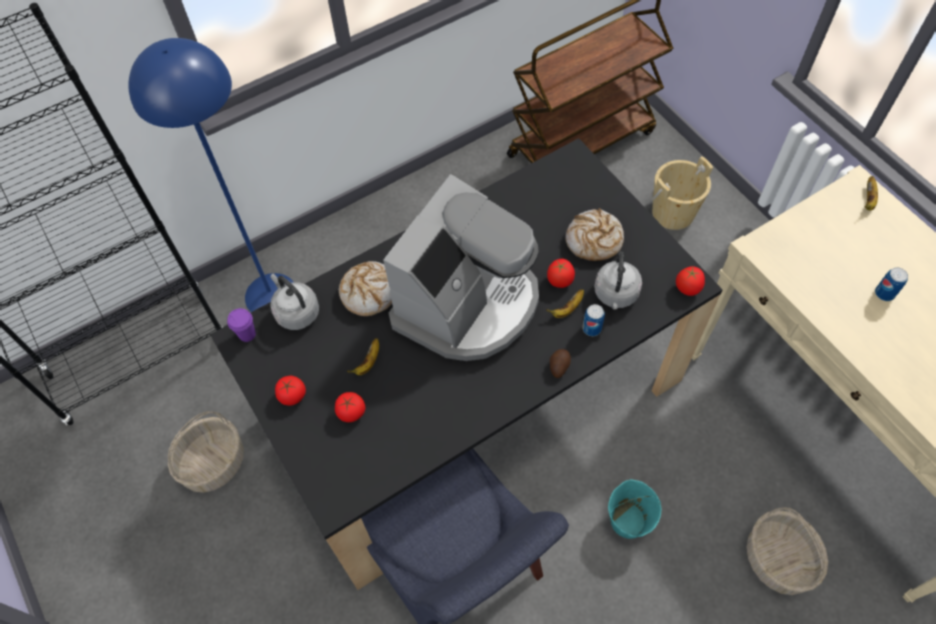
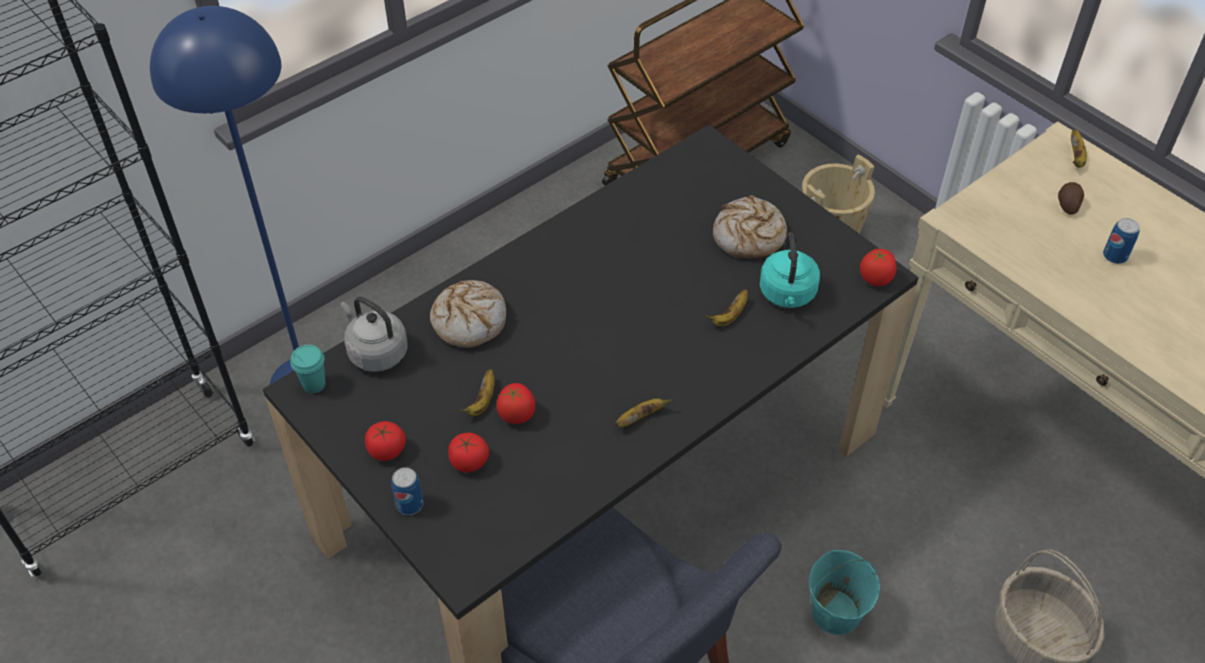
camera: 10 degrees left, 10 degrees down
(214, 462) = (253, 603): basket -> none
(247, 334) = (314, 384): purple cup -> turquoise cup
(468, 304) = (601, 322): coffee machine -> none
(485, 389) = (640, 417): none -> banana
(559, 366) = (730, 382): potato -> potato (1067, 205)
(560, 280) = (714, 284): tomato -> tomato (516, 415)
(591, 328) = (764, 335): can -> can (410, 504)
(615, 295) = (787, 295): grey kettle -> turquoise kettle

